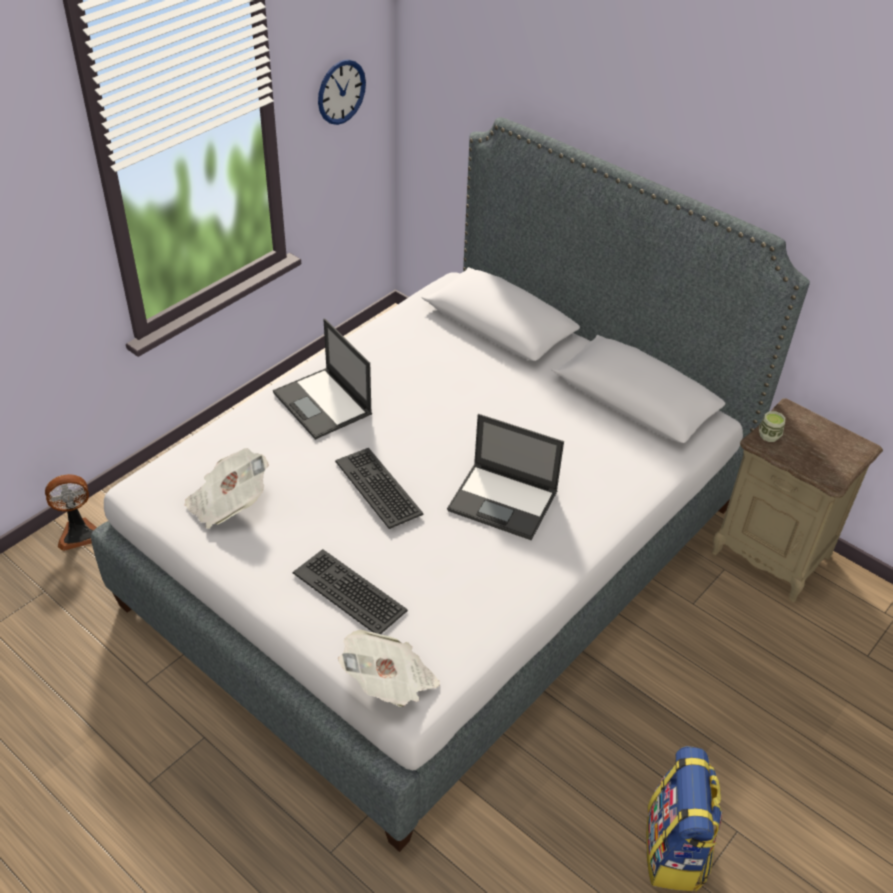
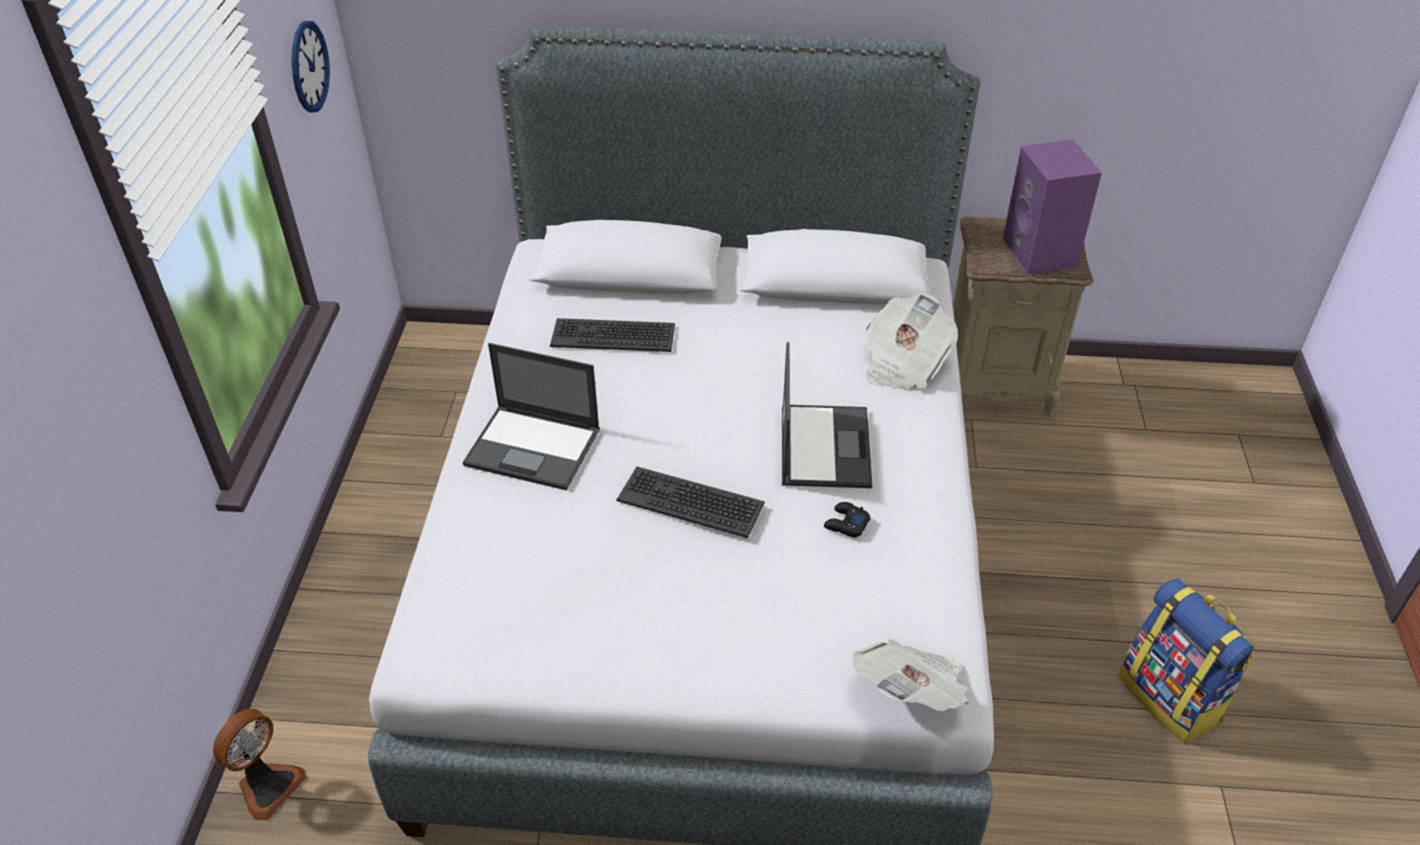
camera: 35 degrees left, 0 degrees up
(228, 503) = (544, 614): newspaper -> newspaper (903, 362)
(350, 591) = (776, 626): keyboard -> keyboard (613, 335)
(463, 558) = (846, 524): none -> black game controller
(504, 501) = (824, 445): laptop -> laptop turned 75 degrees counterclockwise
(769, 435) = (986, 257): cup -> none
(819, 455) = (1041, 253): none -> purple speaker

